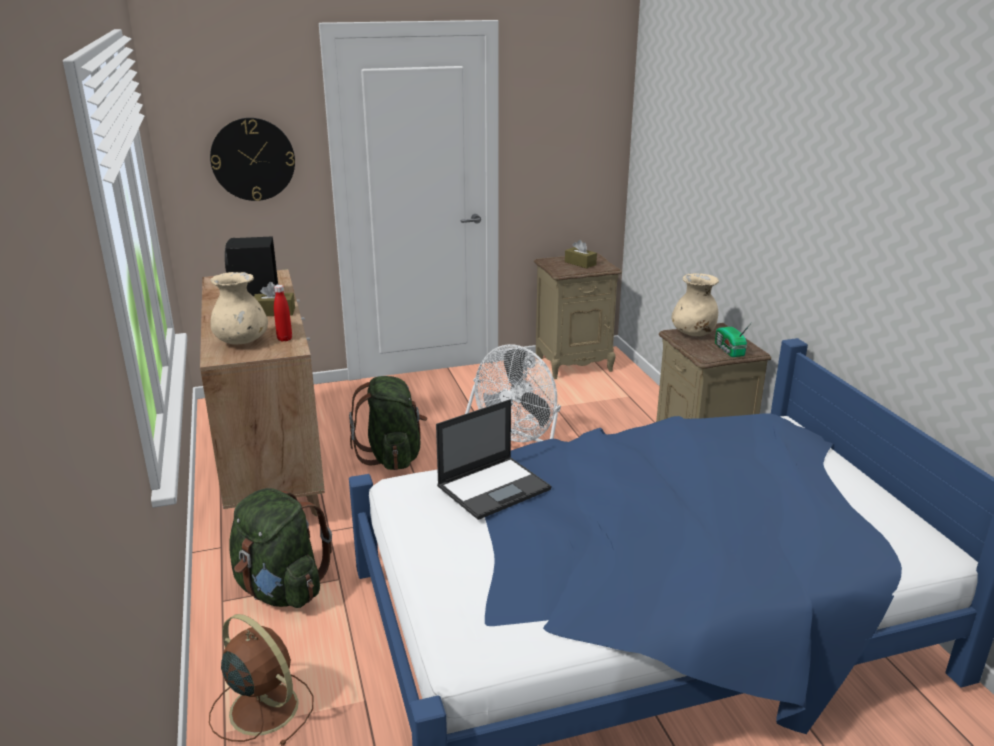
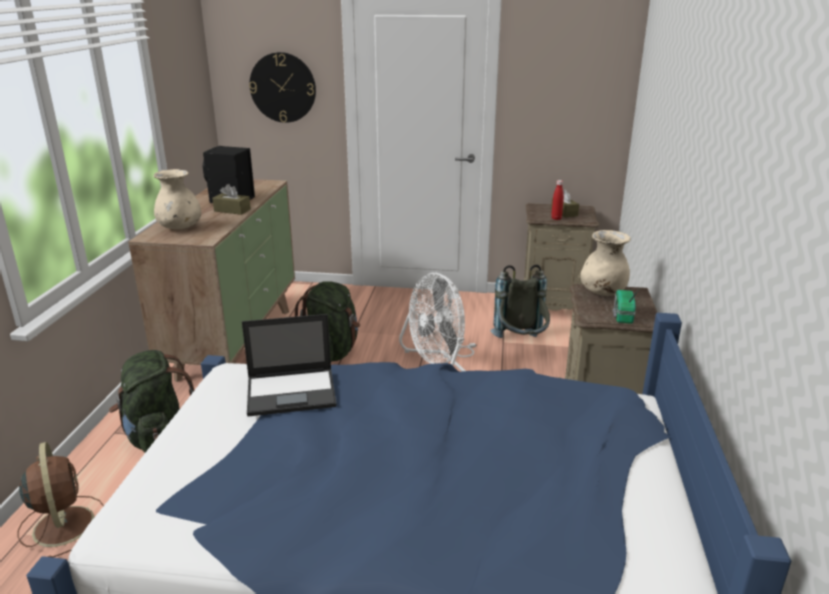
camera: 25 degrees right, 0 degrees up
(284, 339) = (211, 231): red bottle -> red bottle (556, 218)
(574, 405) = (521, 344): none -> grey backpack

